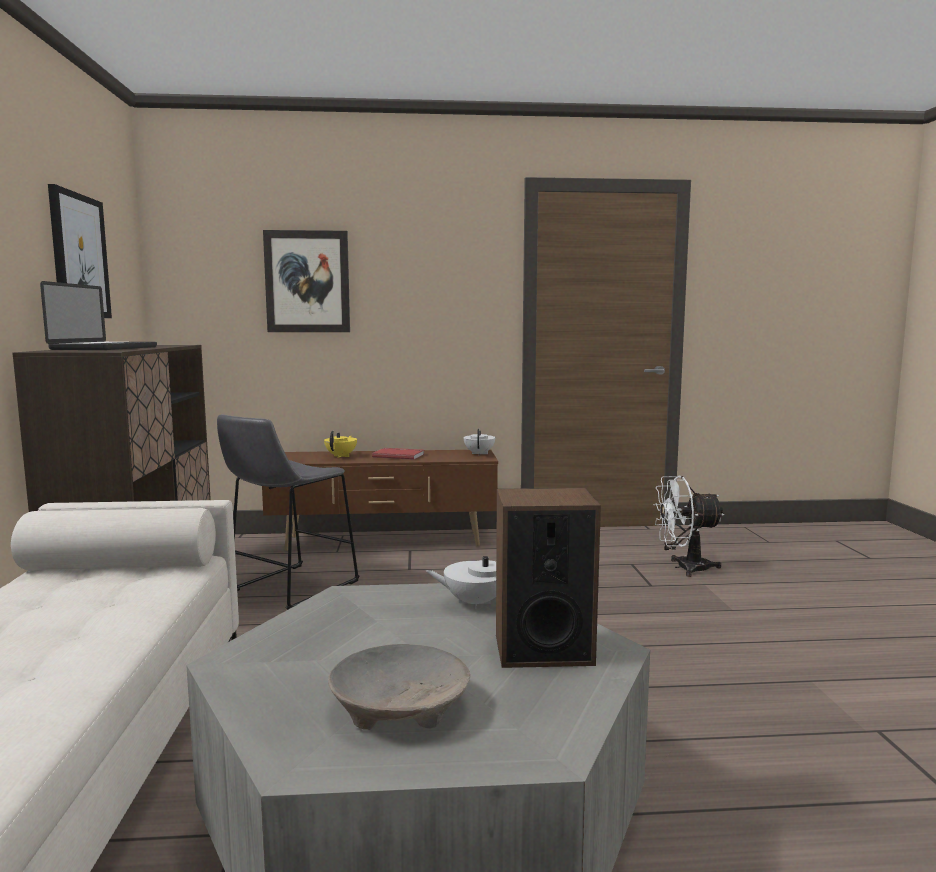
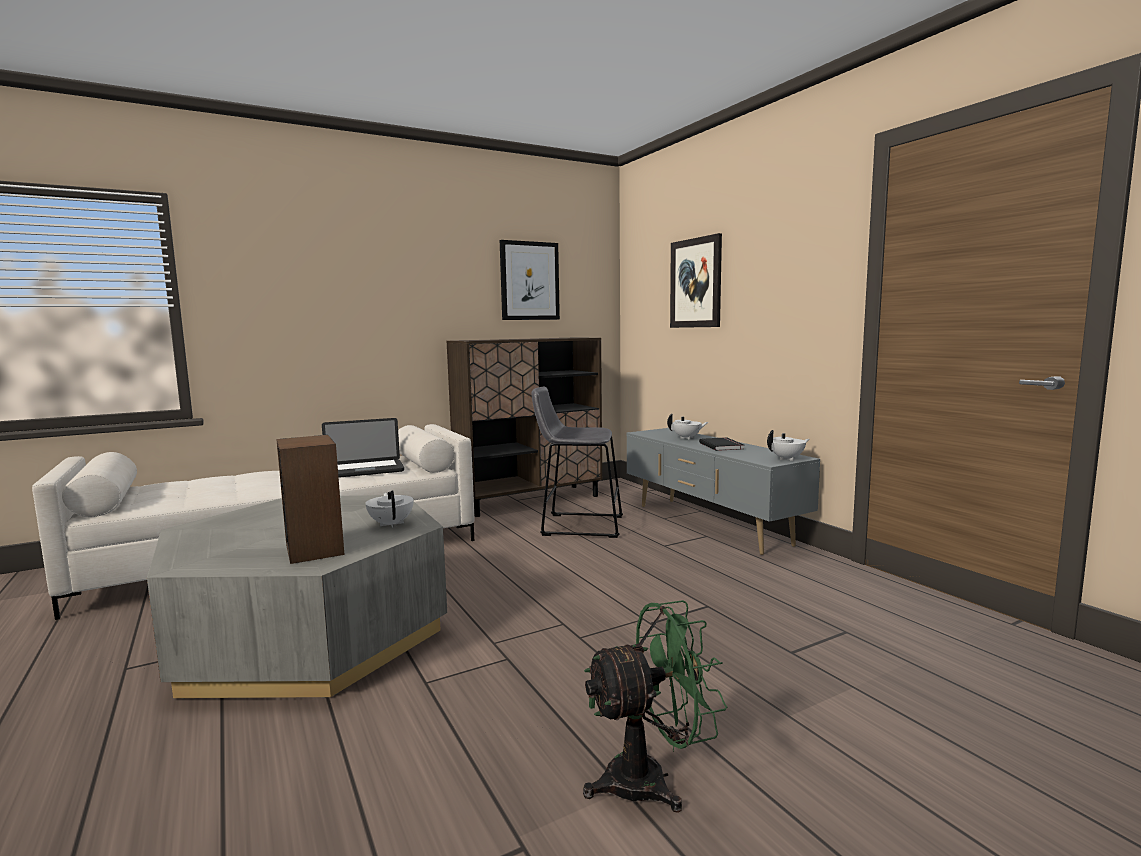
camera: 65 degrees right, 0 degrees up
(105, 348) = (507, 339): laptop -> laptop (364, 470)
(341, 456) = (687, 438): yellow teapot -> white teapot
(384, 542) = (709, 525): brown tv stand -> grey tv stand
(399, 455) = (722, 446): red book -> black book
(399, 707) = (236, 533): beige bowl -> none
(684, 568) = (893, 666): white fan -> none
(800, 669) = (651, 780): none -> green fan

